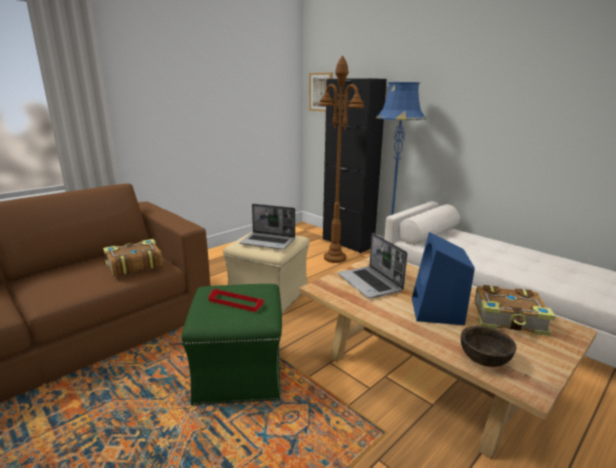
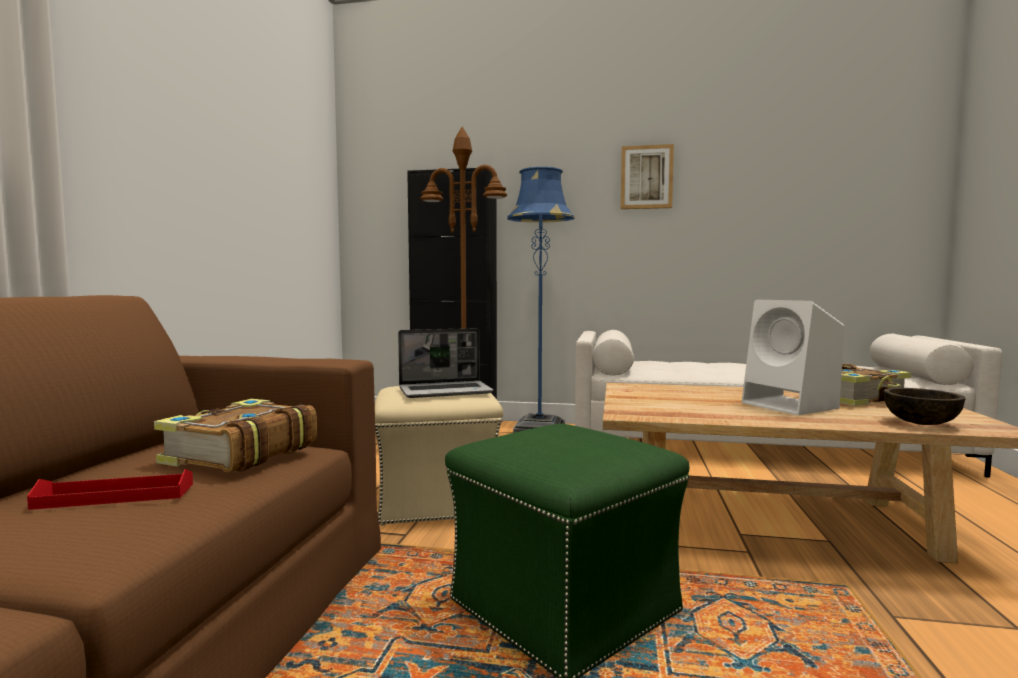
camera: 35 degrees left, 15 degrees down
(236, 302) = (572, 443): red tray -> red tray (115, 496)
(321, 92) = (377, 198): picture -> picture (646, 177)
(370, 283) = (671, 401): laptop -> none
(437, 312) = (792, 406): blue speaker -> white speaker

